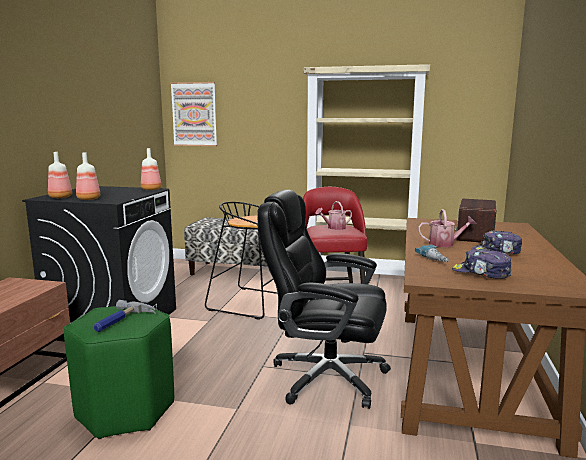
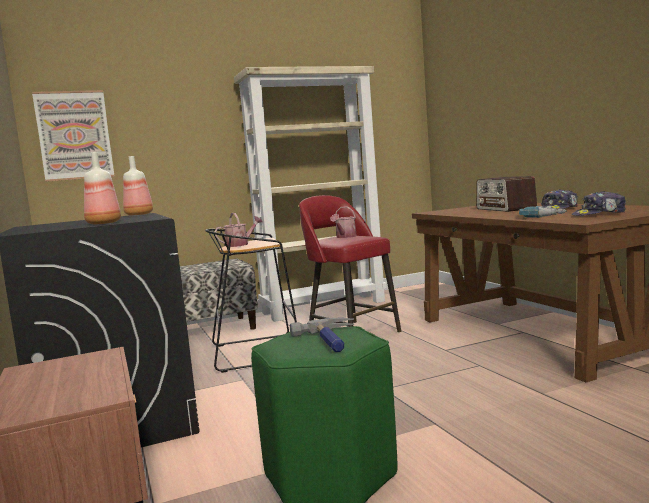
camera: 35 degrees left, 5 degrees down
(60, 197) = (45, 229): bottle -> none
(325, 377) = (455, 374): black office chair -> none
(445, 244) = (509, 213): watering can -> watering can (240, 244)

